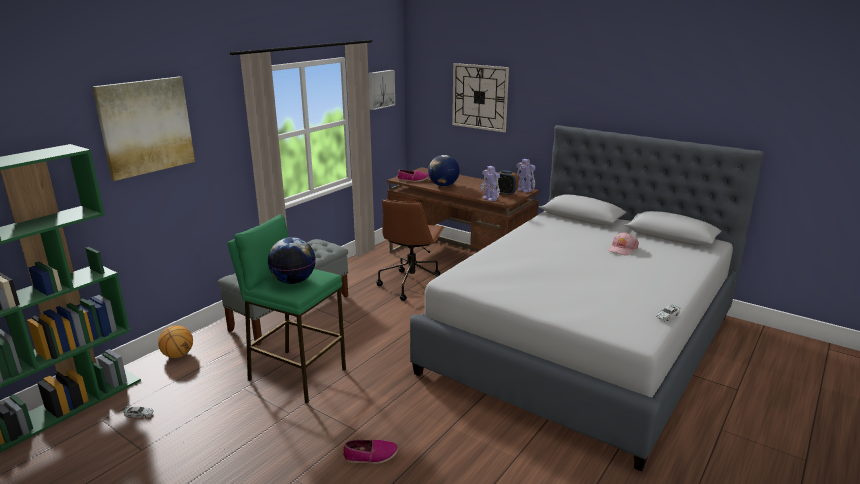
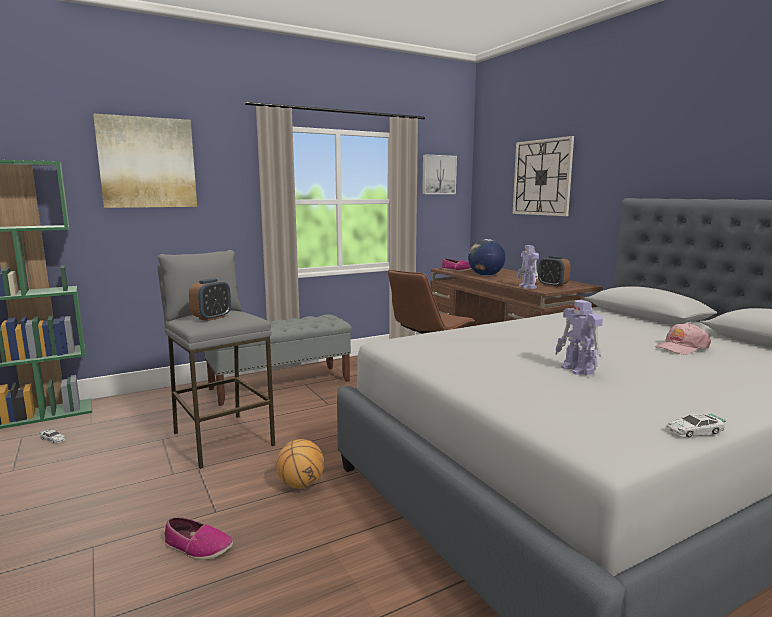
camera: 25 degrees right, 10 degrees down
(178, 355) = (145, 399): basketball -> basketball (300, 485)
(294, 281) = (212, 318): globe -> alarm clock
(296, 374) = (222, 439): green stool -> grey stool
(524, 190) = (581, 285): toy robot -> toy robot (577, 370)

